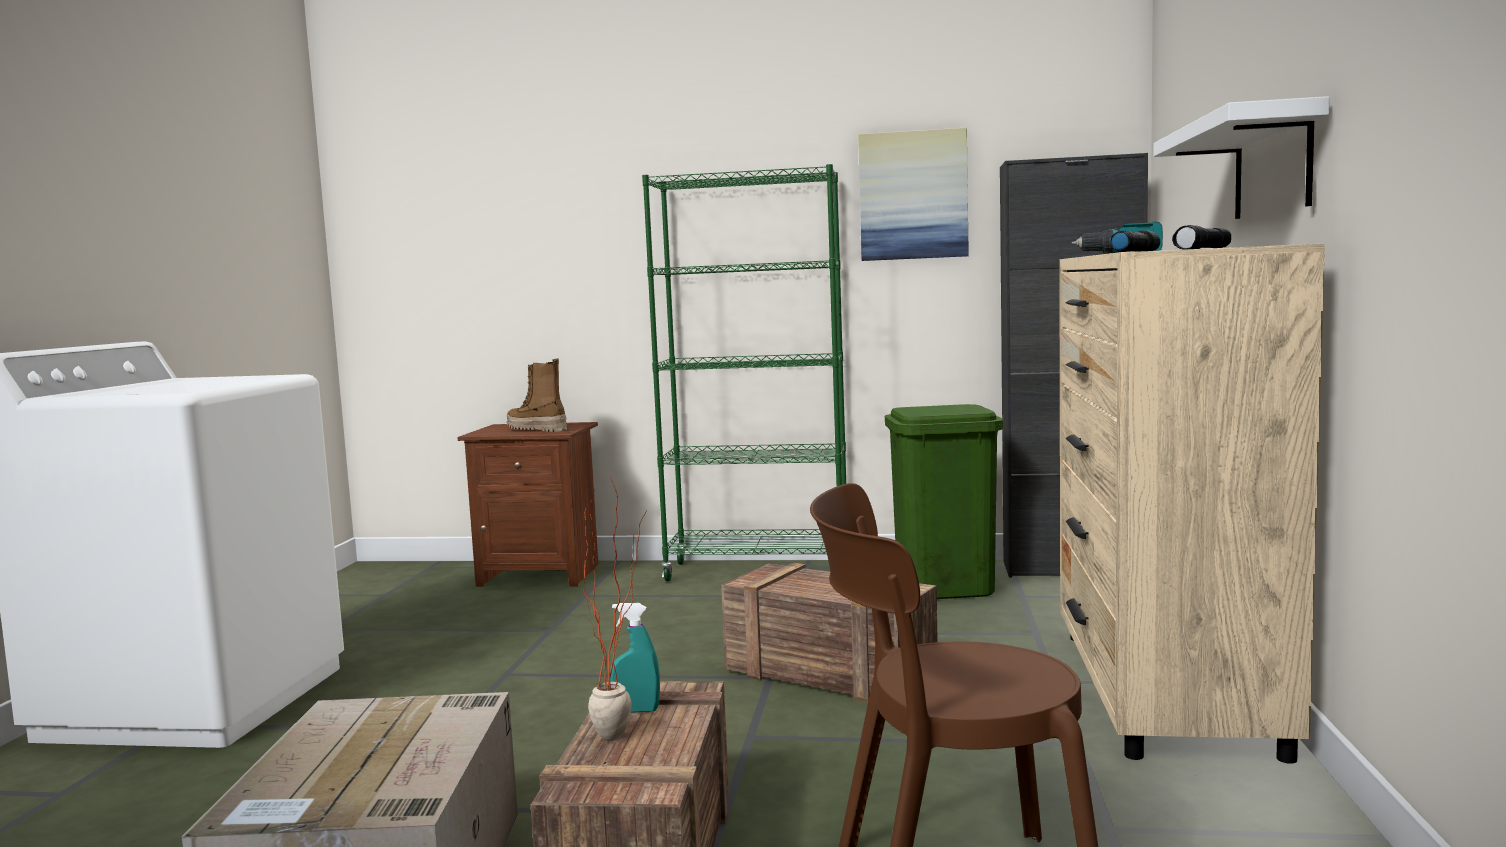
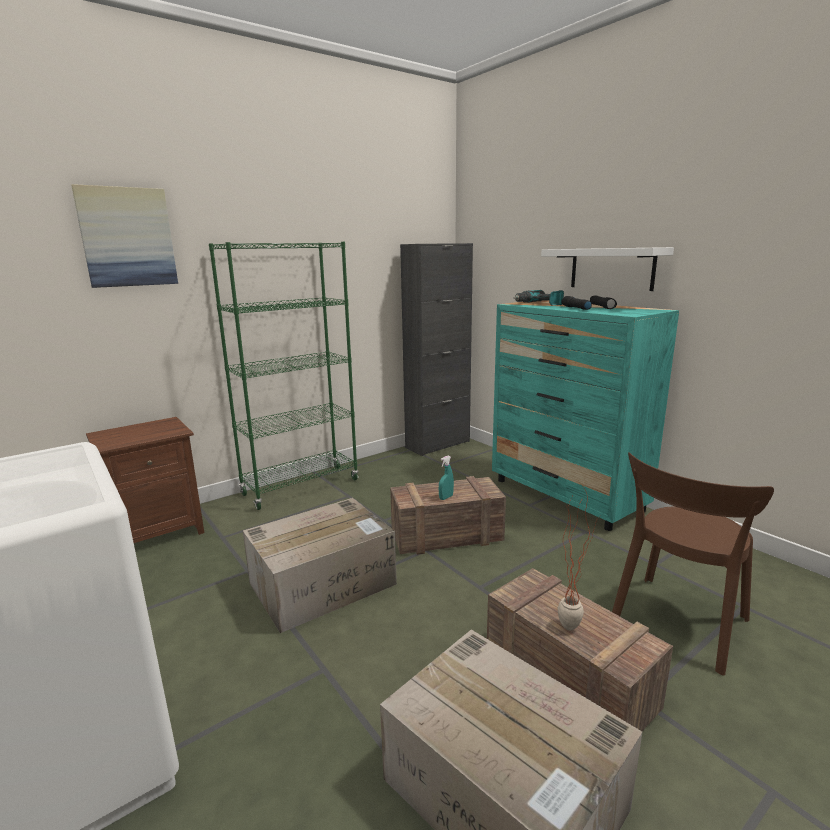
camera: 45 degrees left, 10 degrees up
(536, 429) = (149, 432): boot -> none
(593, 665) = (324, 583): none -> cardboard box
(636, 710) = (541, 605): turquoise spray bottle -> turquoise spray bottle (446, 497)
(913, 195) = (358, 258): picture -> picture (127, 237)
(945, 588) = (407, 469): green trash can -> none
(1163, 691) = (567, 495): beige dresser -> turquoise dresser

